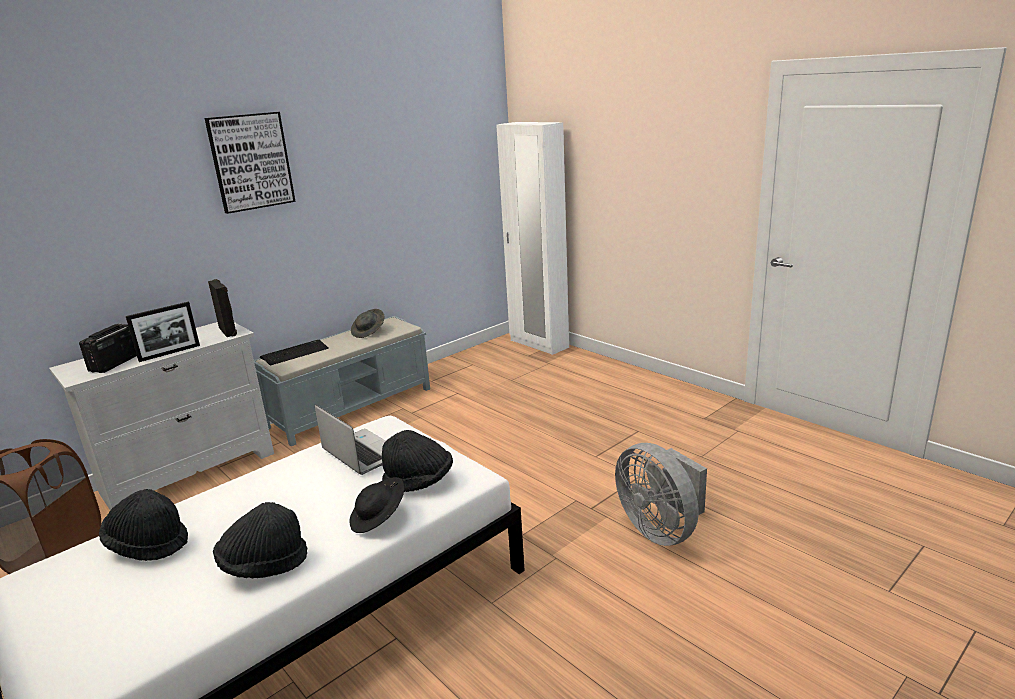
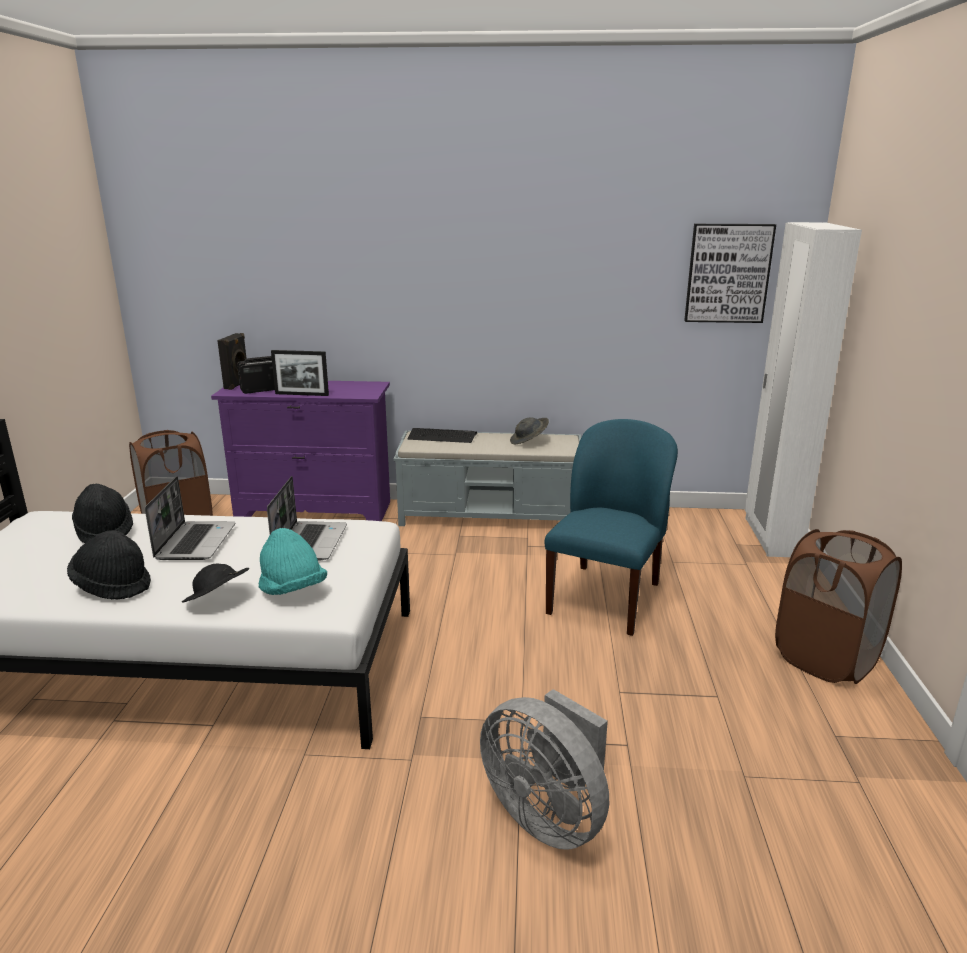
camera: 45 degrees right, 0 degrees up
(190, 472) = (315, 511): white dresser -> purple dresser
(228, 331) = (366, 391): black speaker -> black speaker (237, 385)
(251, 162) = (443, 227): picture -> picture (728, 273)
(262, 502) = (195, 542): none -> laptop
(419, 482) = (292, 590): black hat -> turquoise hat
(509, 416) = (605, 597): none -> blue chair
(651, 389) = (826, 659): none -> brown laundry basket
(660, 529) = (547, 815): grey fan -> grey fan turned 60 degrees counterclockwise

